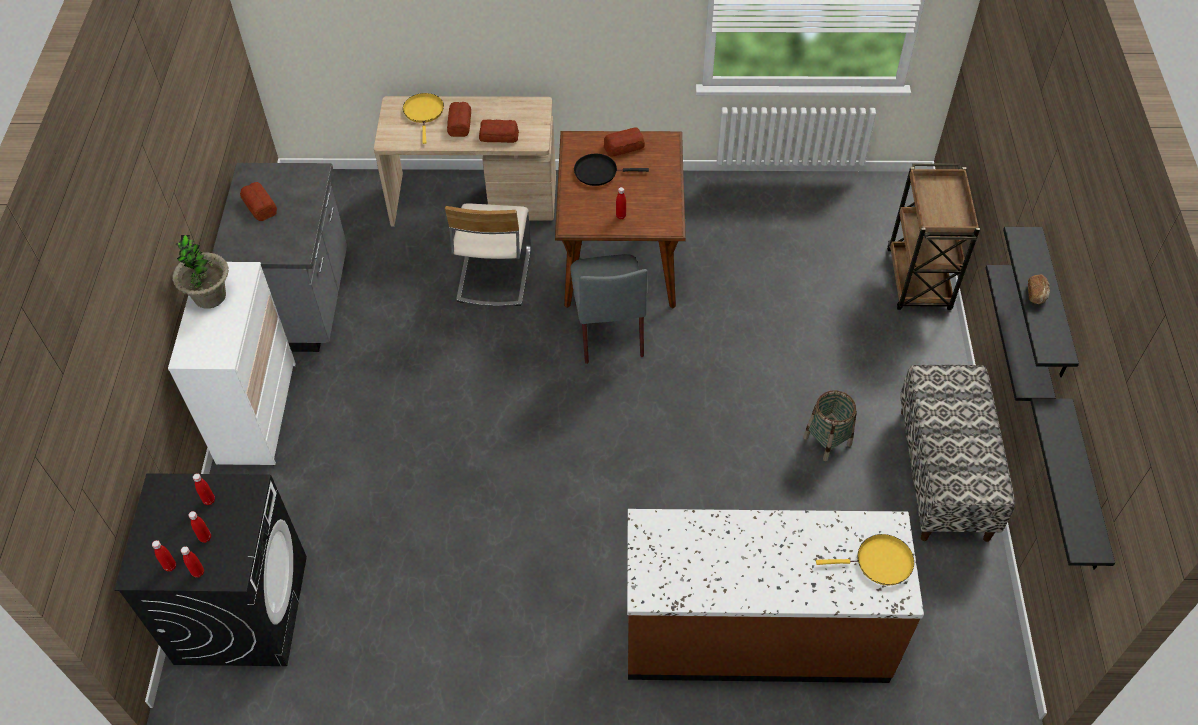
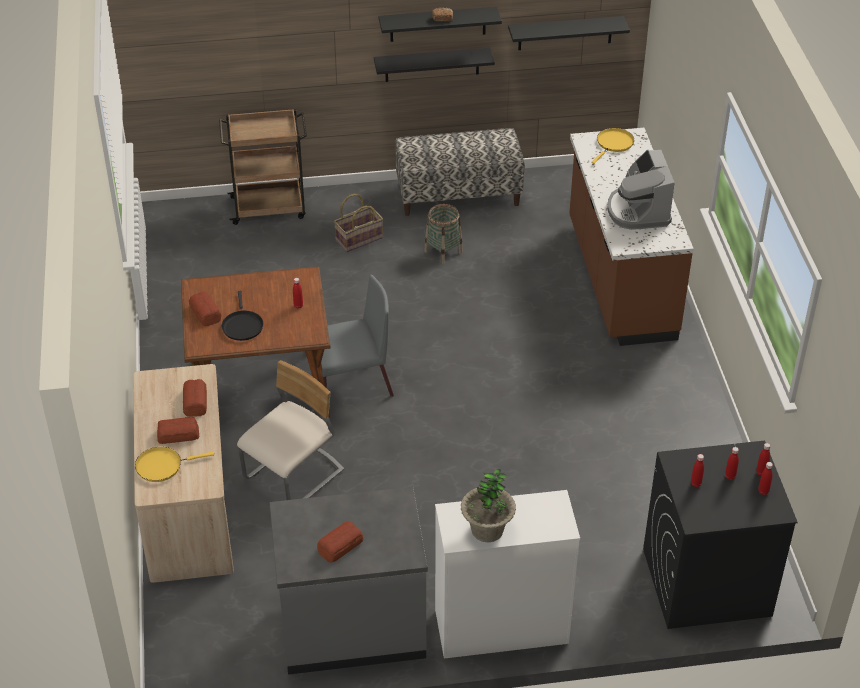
camera: 100 degrees left, 10 degrees down
(493, 275) = (294, 476): beige chair -> beige chair turned 45 degrees counterclockwise
(717, 559) = (638, 211): none -> coffee machine
(857, 359) = (359, 238): none -> basket
(879, 562) = (614, 144): yellow frying pan -> yellow frying pan turned 45 degrees clockwise

